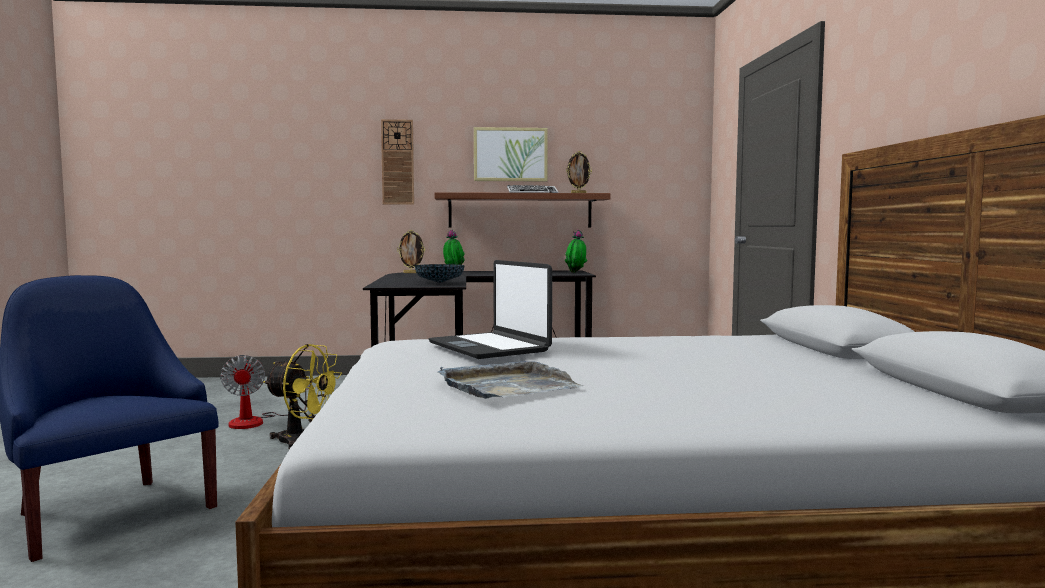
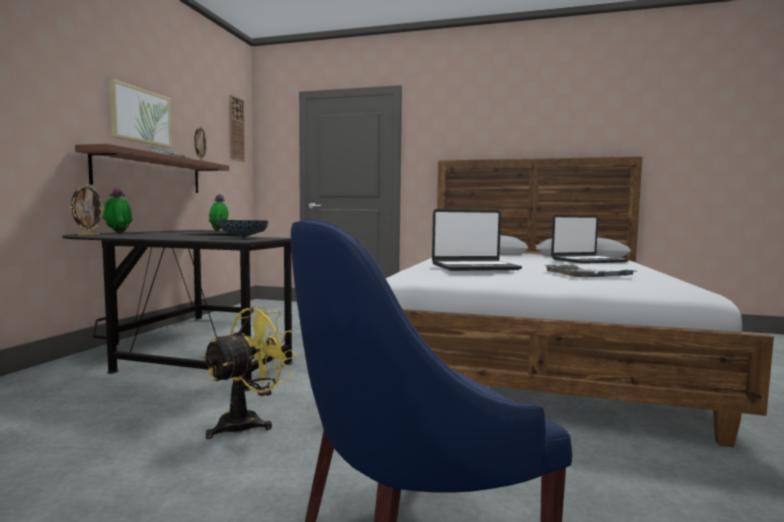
camera: 70 degrees left, 0 degrees up
(257, 421) = (109, 446): fan -> none
(397, 162) = (28, 97): wall clock -> wall clock (236, 129)
(820, 391) = (588, 261): none -> laptop

